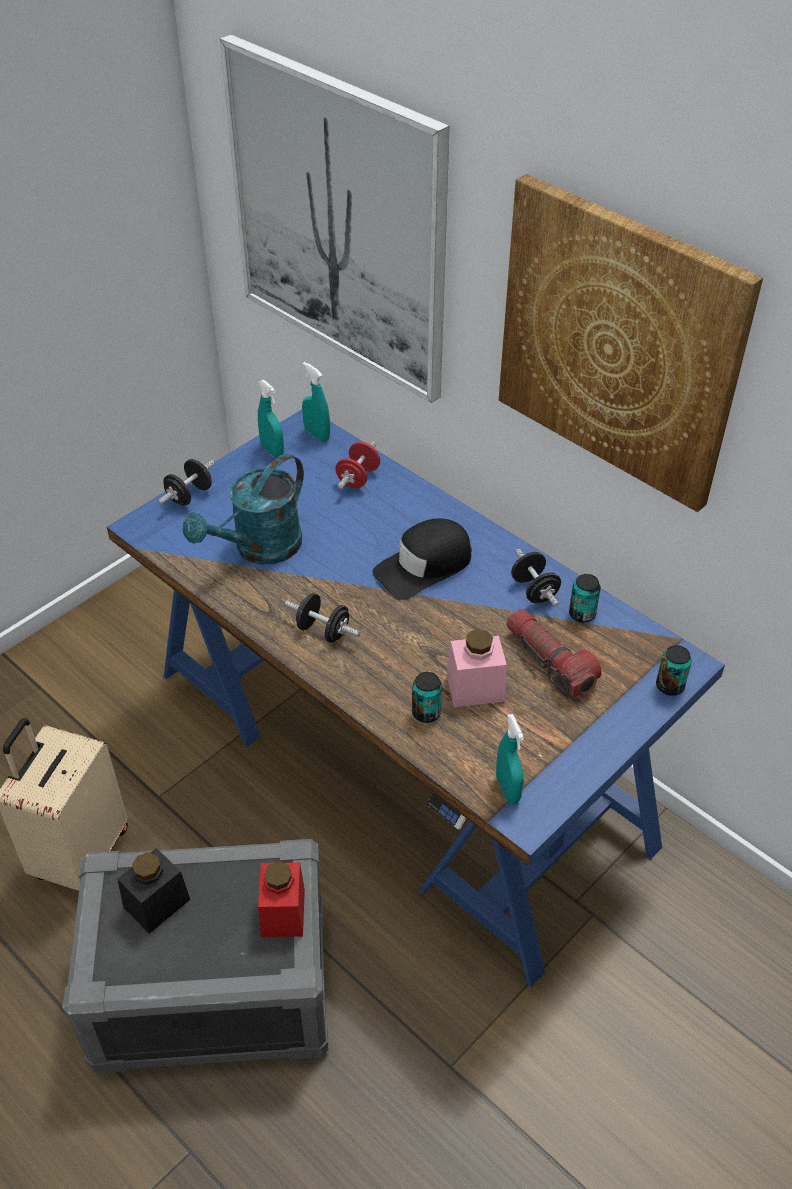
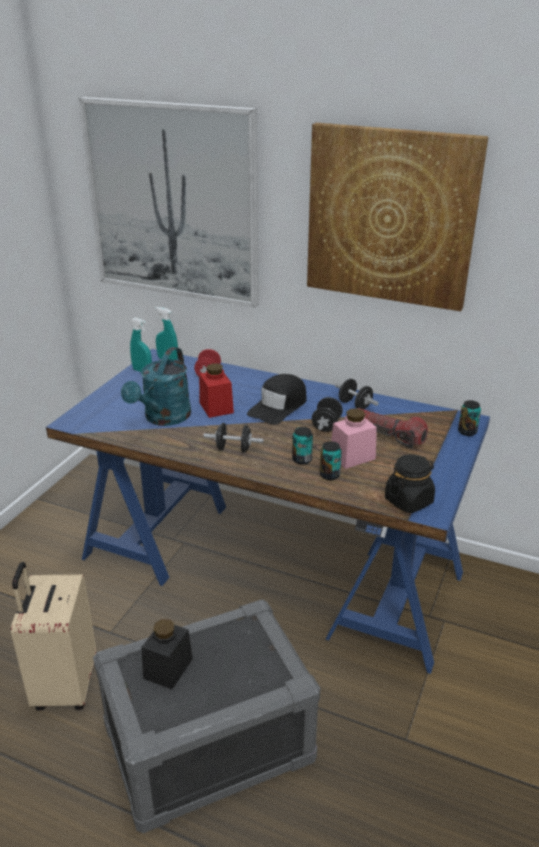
camera: 20 degrees left, 15 degrees down
(189, 495) = (98, 401): black dumbbell -> black dumbbell (326, 425)
(283, 912) = (266, 647): red jar -> red jar (216, 407)
(507, 789) = (408, 501): turquoise spray bottle -> black jar
(582, 614) = (391, 410): can -> can (302, 460)

